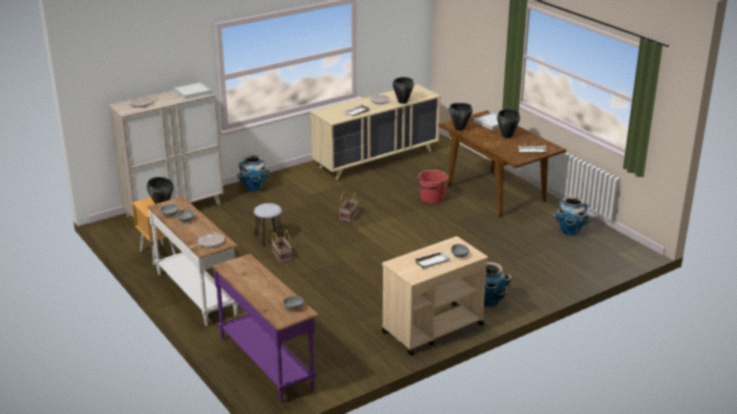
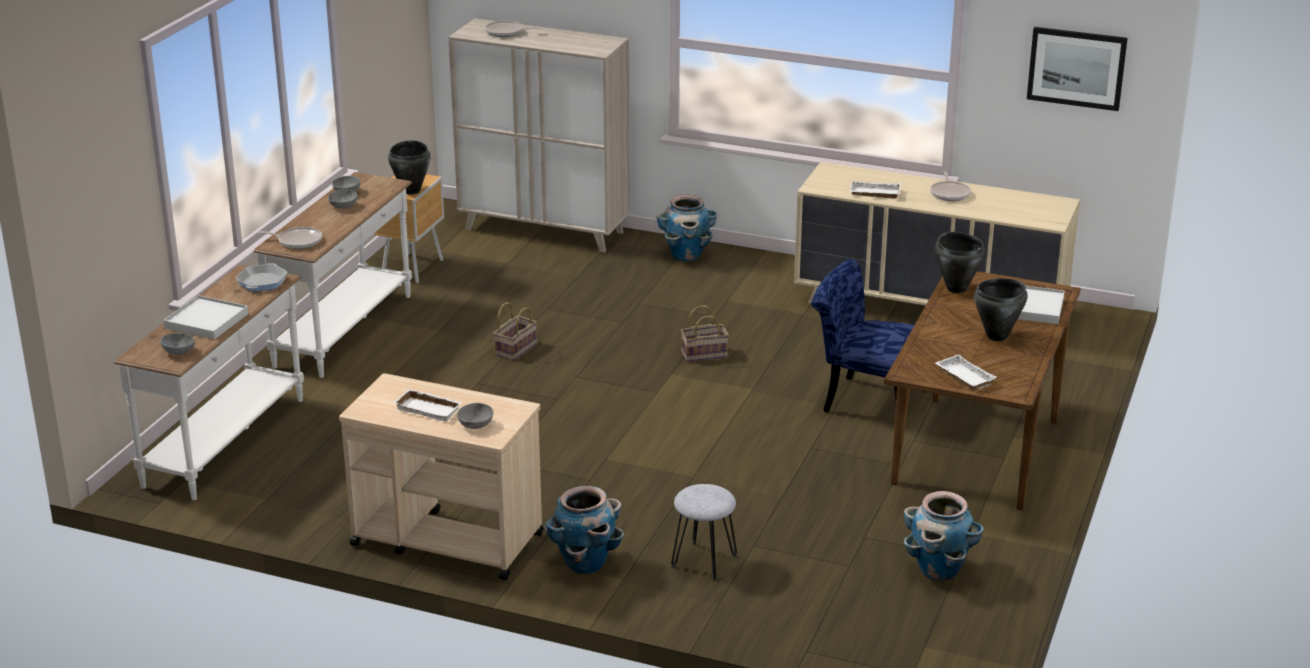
camera: 55 degrees right, 0 degrees up
(192, 92) = (590, 43): white tray -> white tray (206, 321)
(243, 264) = (262, 282): none -> frying pan
(267, 362) = (227, 443): purple console table -> white console table
(269, 238) = (552, 322): grey stool -> grey stool (703, 561)
(402, 26) = (1076, 68): none -> picture
(402, 102) = (979, 211): black cooking pot -> none
(432, 198) = (865, 400): red bucket -> blue chair

